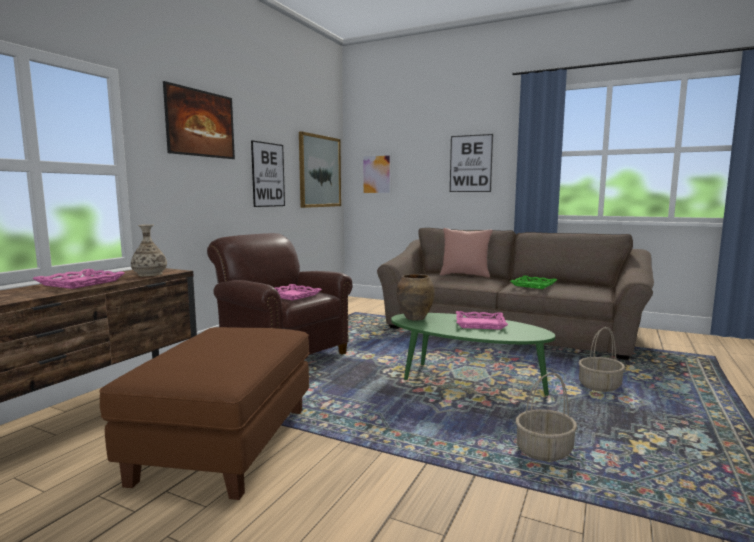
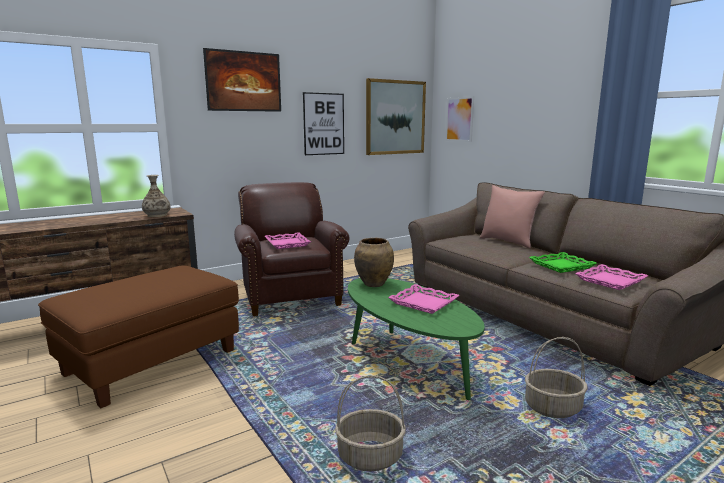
camera: 30 degrees right, 5 degrees up
(80, 283) = (101, 218): pink tray -> pink tray (610, 281)
(470, 163) = (551, 108): picture -> none

